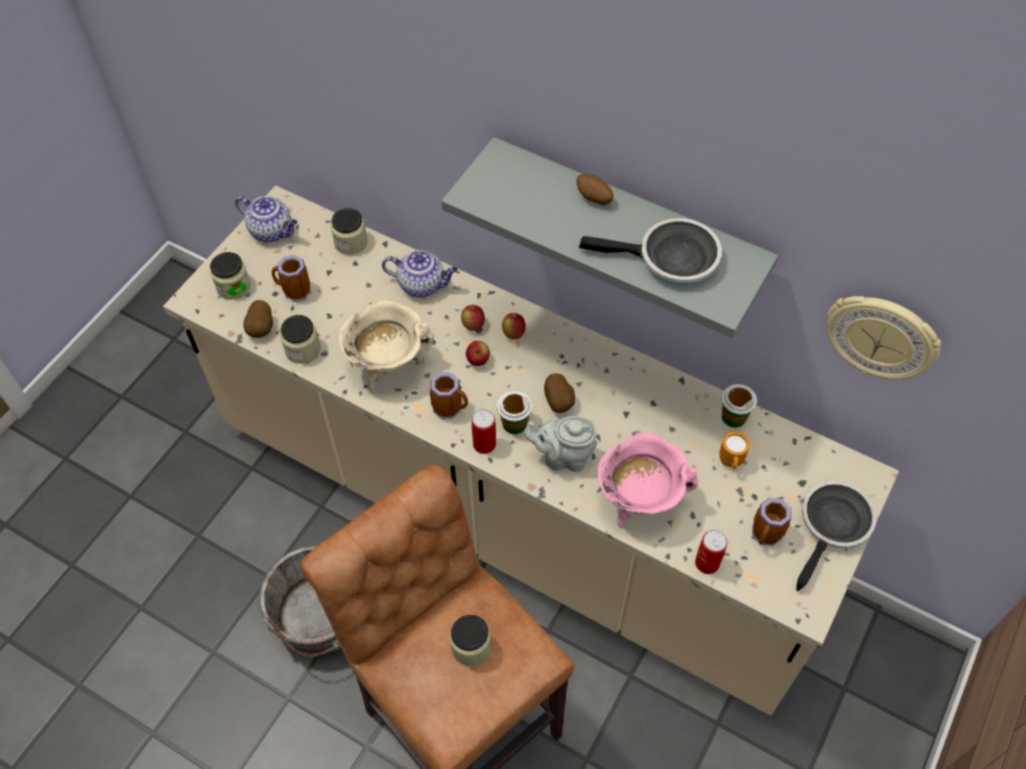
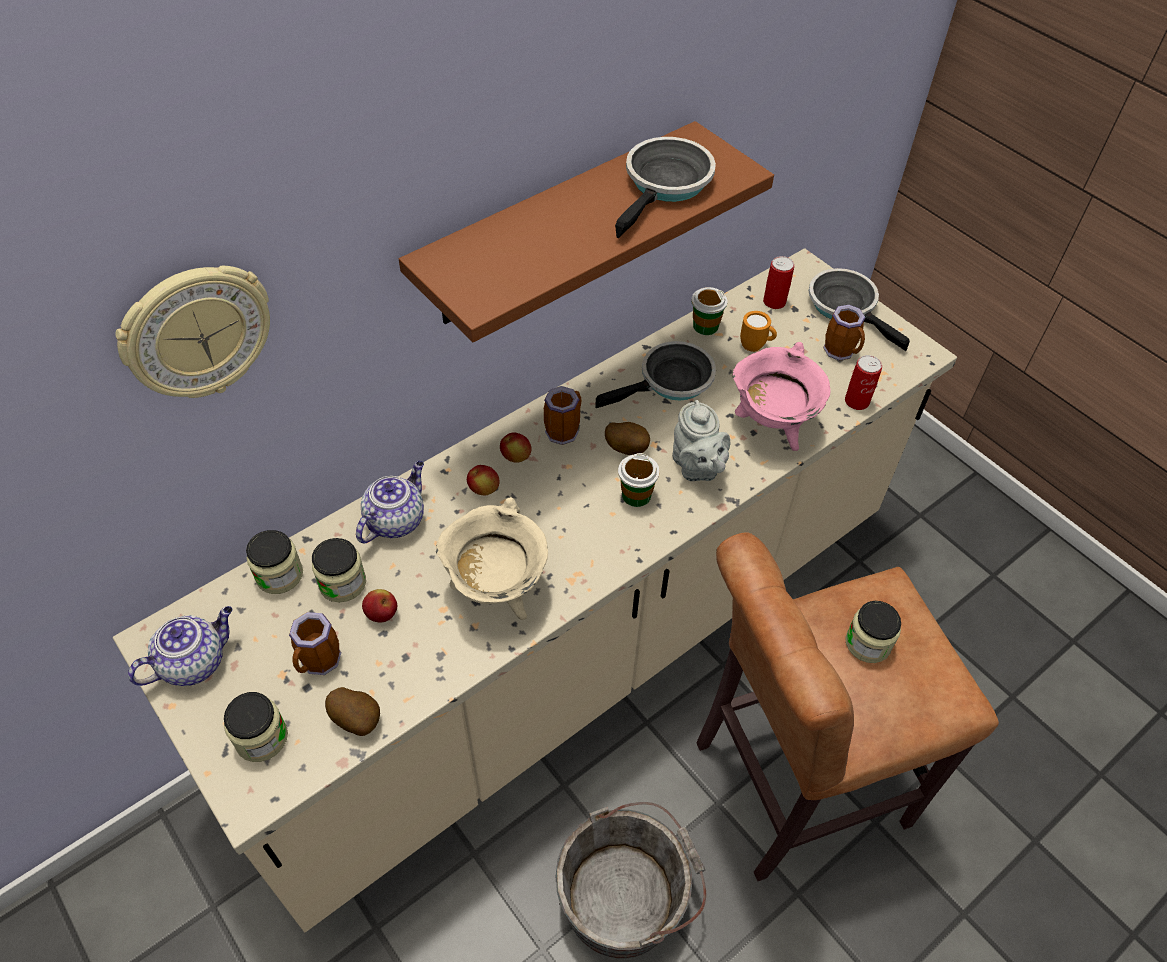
camera: 70 degrees left, 5 degrees down
(303, 350) = (421, 678): jar -> jar (342, 583)
(450, 408) = (588, 547): mug -> mug (563, 430)
(478, 360) = (536, 501): apple -> apple (382, 614)
(484, 444) = (651, 530): can -> can (774, 302)
(563, 457) = (696, 468): grey teapot -> grey teapot turned 45 degrees counterclockwise
(593, 198) = (549, 210): potato -> none
(626, 222) = (557, 226): grey shelf -> brown shelf
(650, 411) = (671, 382): none -> frying pan
(881, 337) = (776, 128): wall clock -> wall clock (197, 333)

